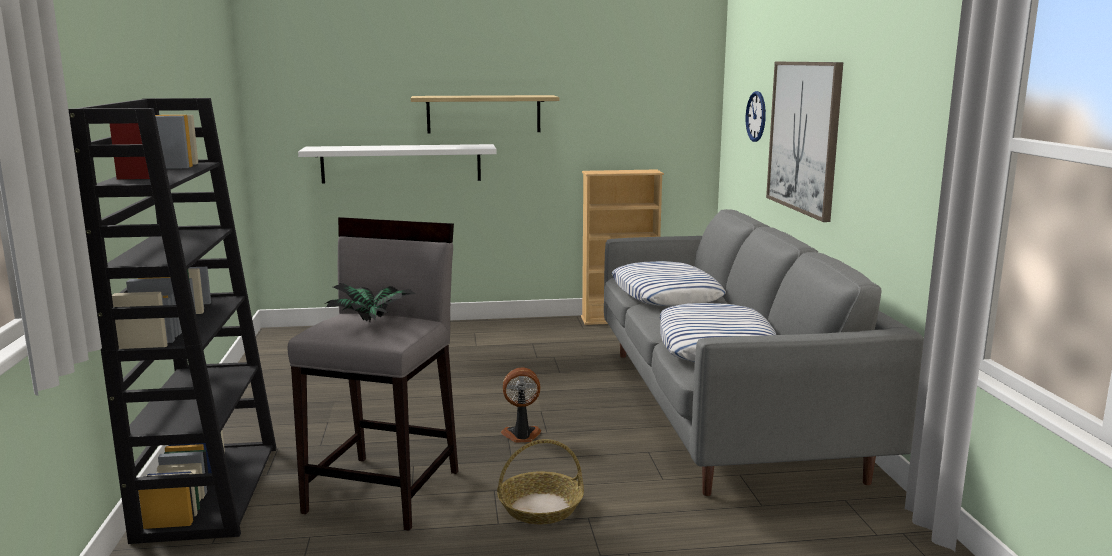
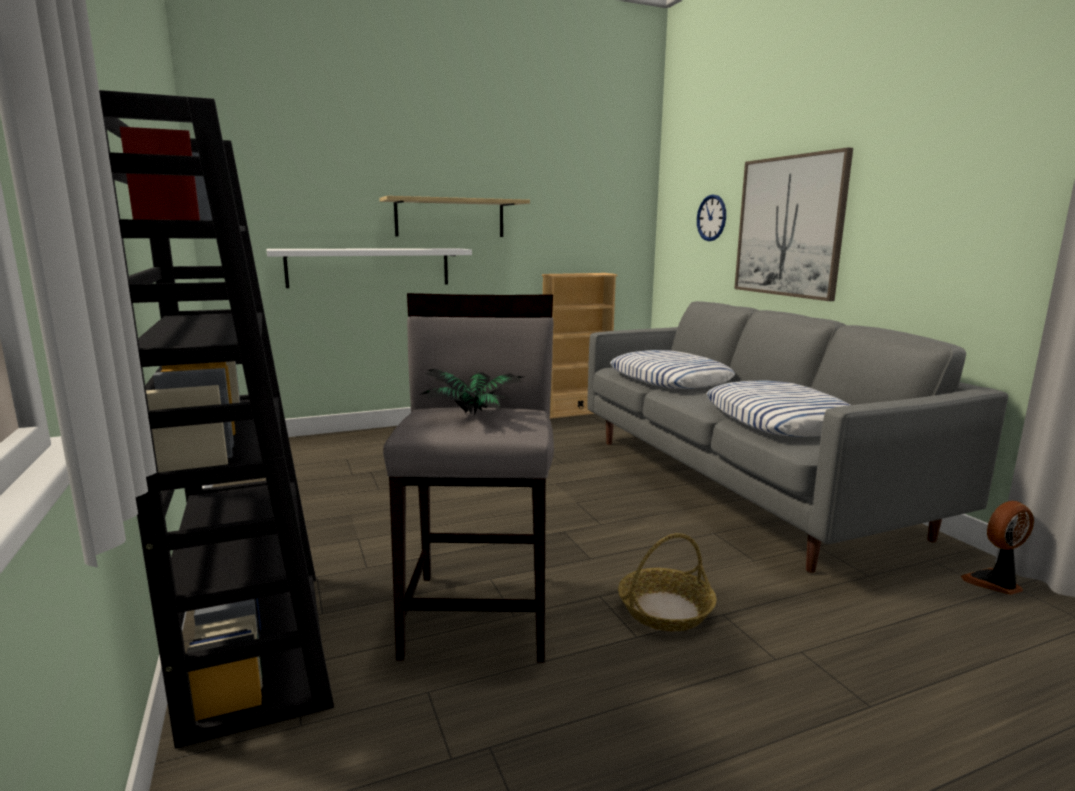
camera: 15 degrees left, 0 degrees up
(521, 436) = (579, 530): fan -> fan (994, 583)

